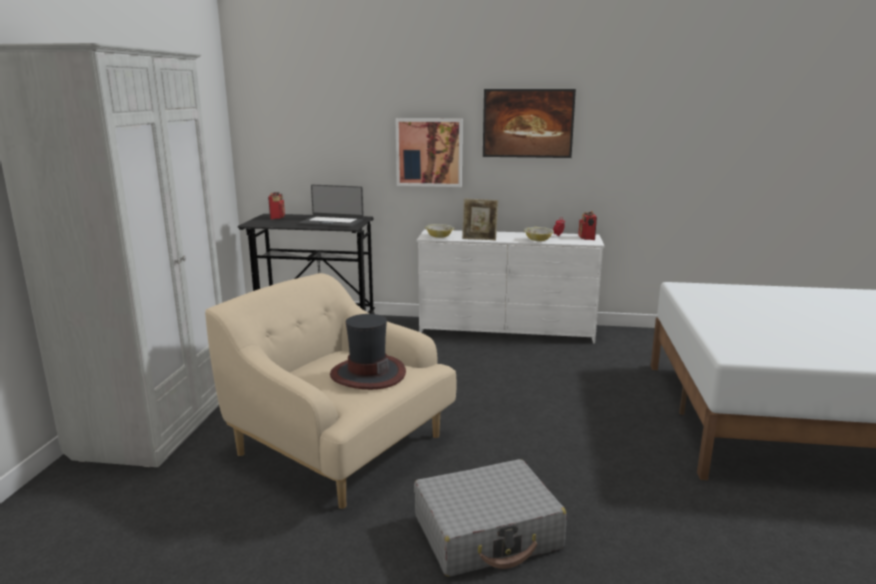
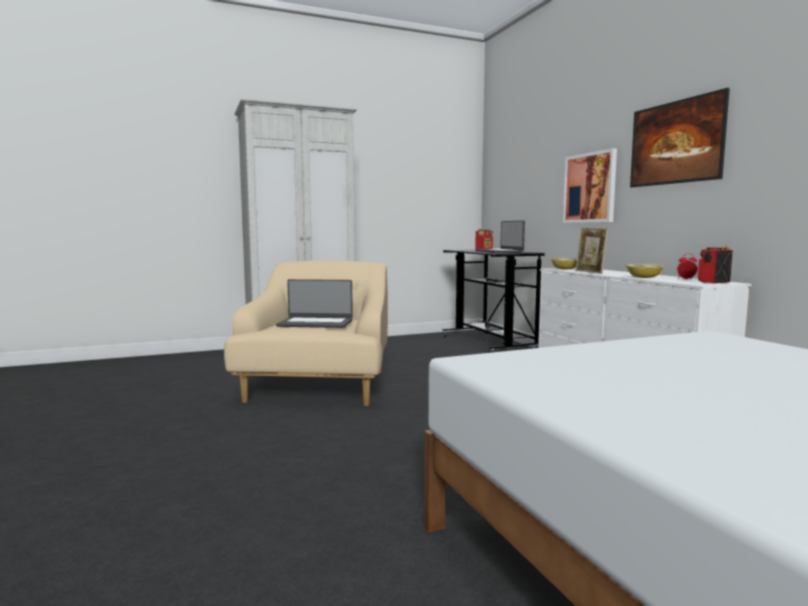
camera: 60 degrees right, 10 degrees down
(367, 374) = (315, 323): hat -> laptop
(487, 533) = (239, 444): grey suitcase -> none

